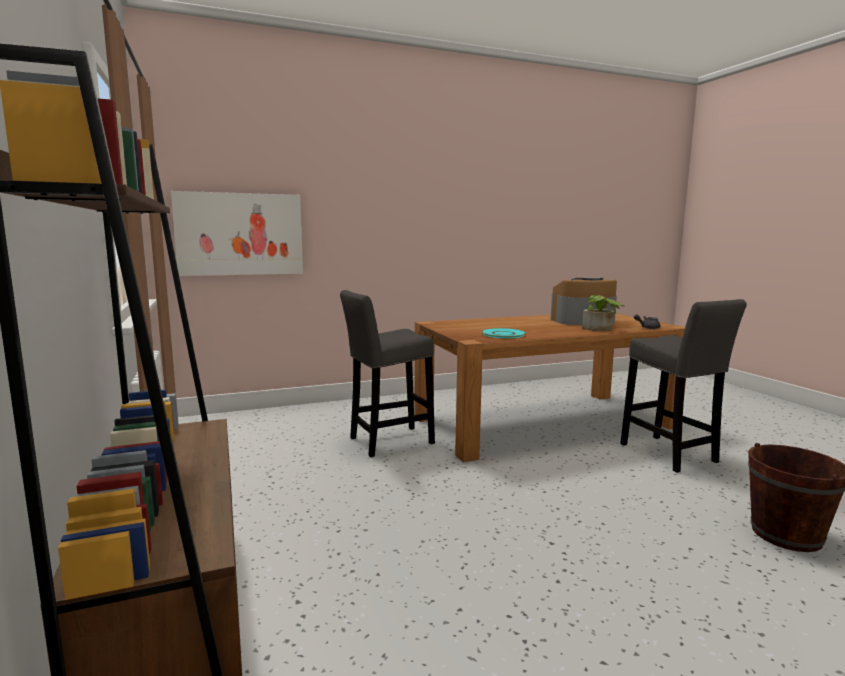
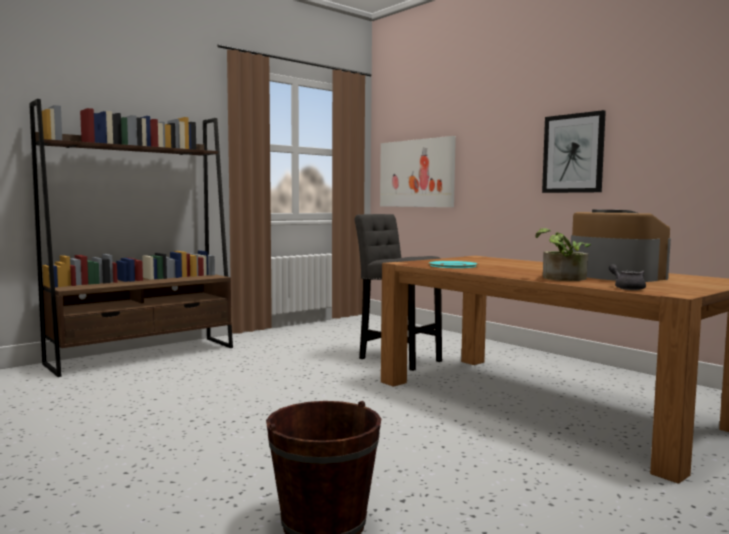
camera: 70 degrees right, 5 degrees down
(431, 224) = (573, 153): none -> picture
(671, 455) = (528, 470): grey stool -> none

